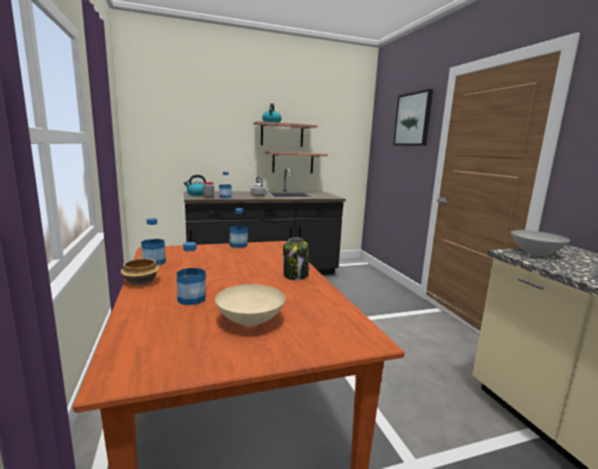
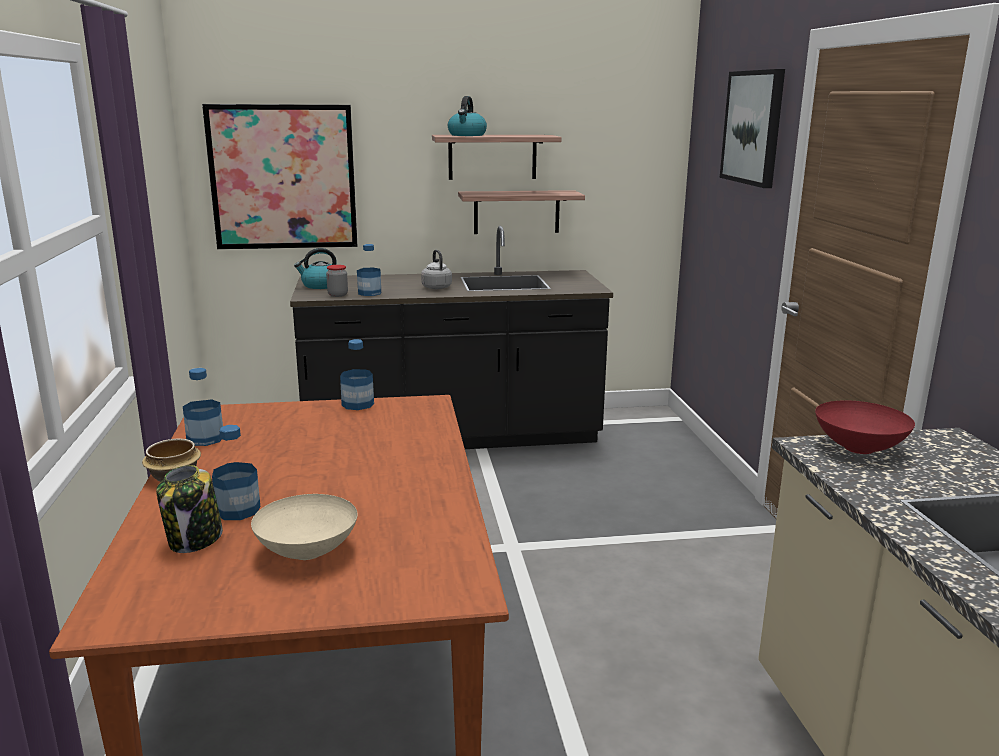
camera: 10 degrees right, 5 degrees up
(176, 139) = (283, 177): none -> picture
(295, 275) = (422, 472): jar -> jar (195, 540)
(536, 253) = (860, 449): grey bowl -> red bowl

